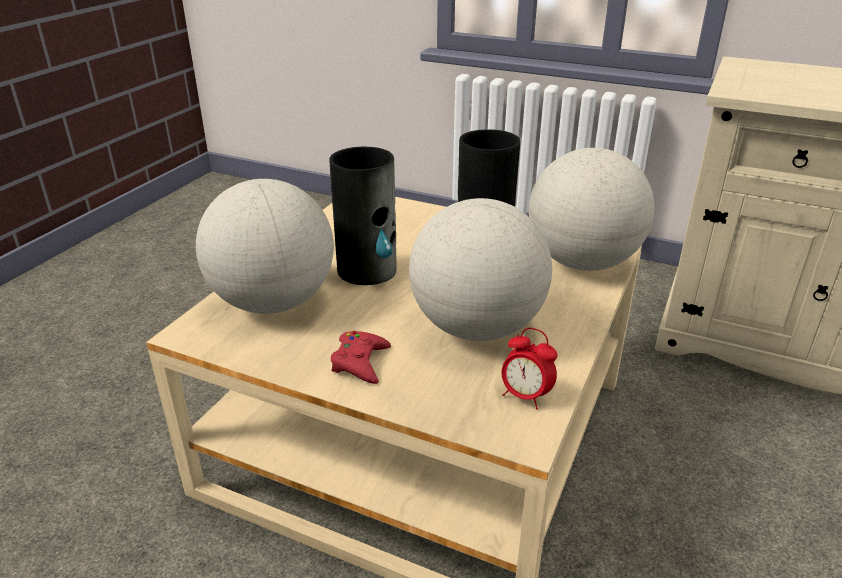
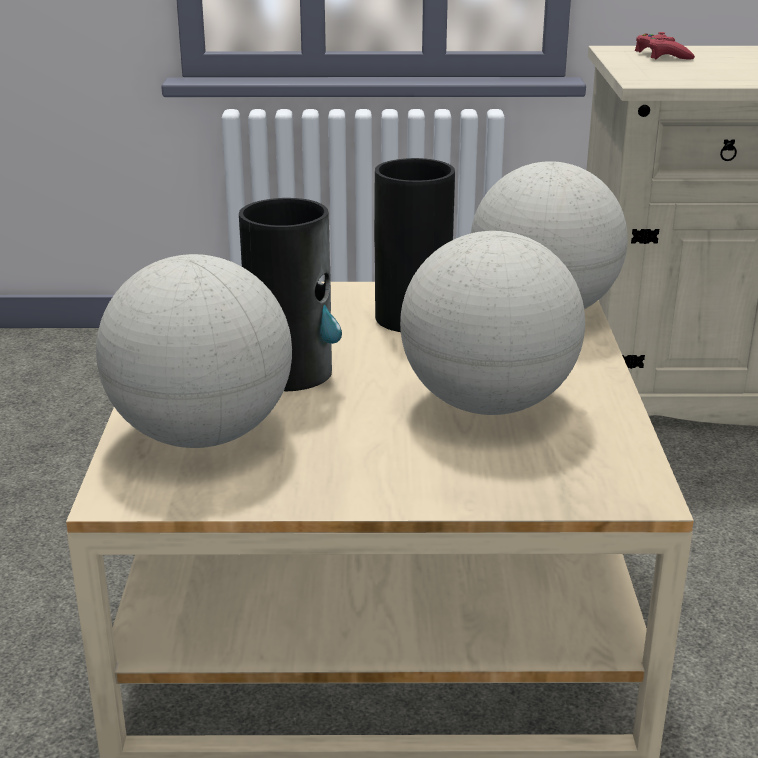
camera: 25 degrees left, 5 degrees down
(360, 362) = (386, 471): red game controller -> red game controller (661, 55)
(525, 396) = (606, 457): alarm clock -> none

